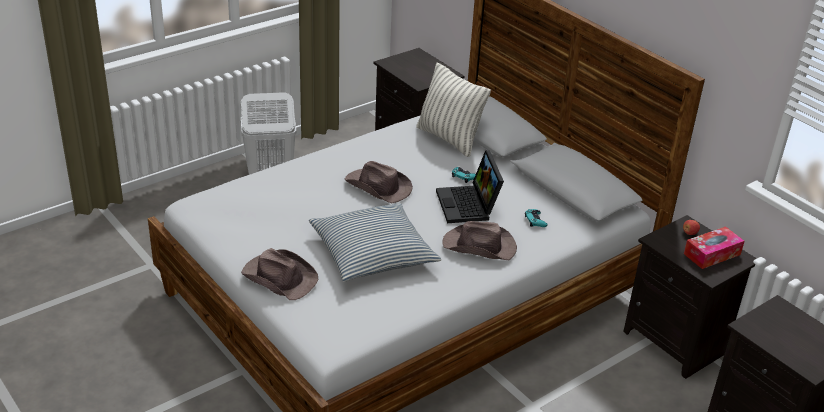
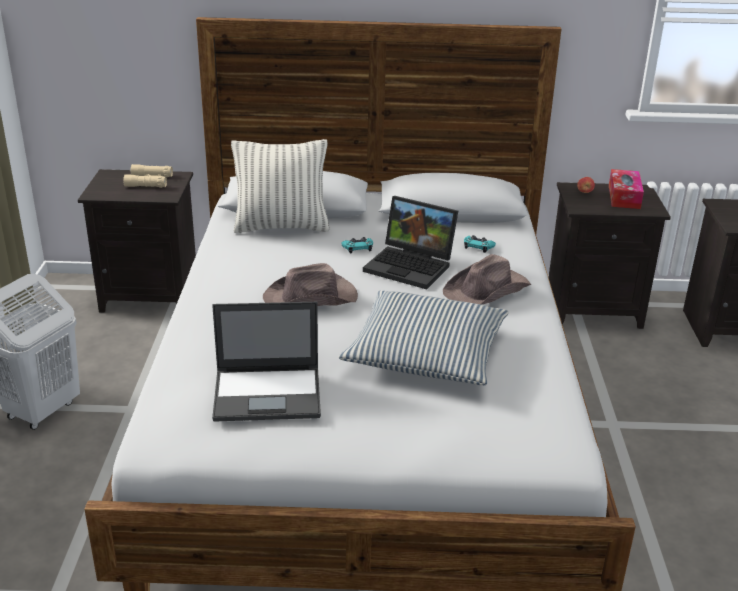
camera: 50 degrees left, 5 degrees down
(263, 217) = (269, 394): none -> laptop
(279, 277) = (402, 435): brown hat -> none
(428, 69) = (149, 181): none -> beige binoculars

